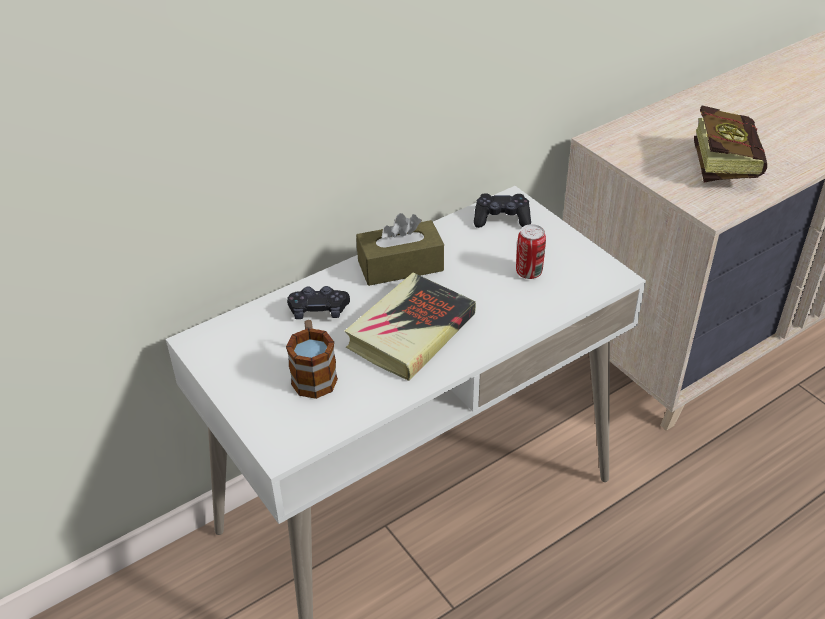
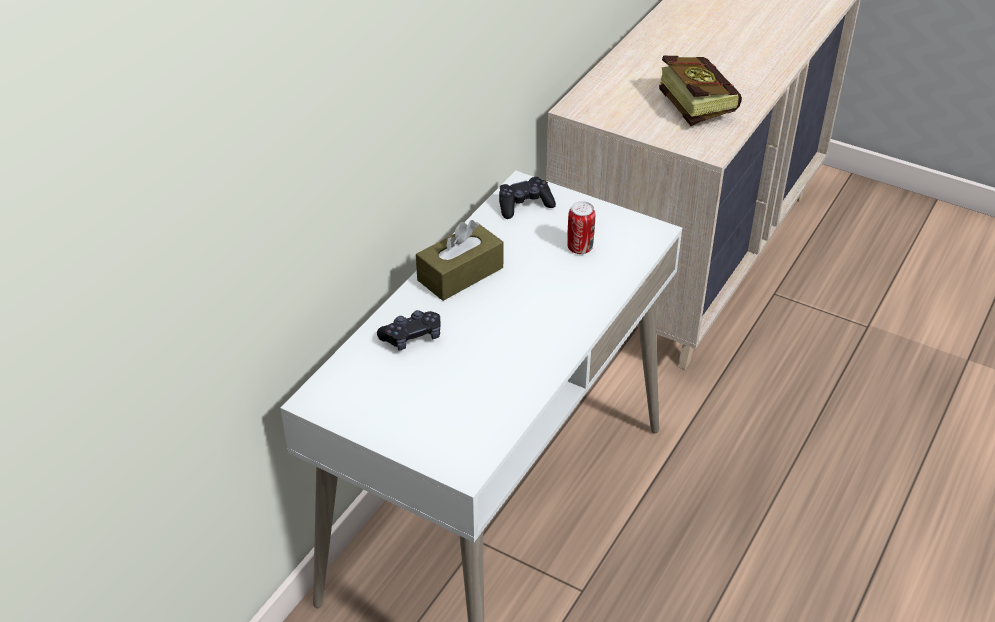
camera: 25 degrees left, 0 degrees up
(313, 374) = (448, 395): mug -> none
(410, 332) = (510, 331): book -> none

